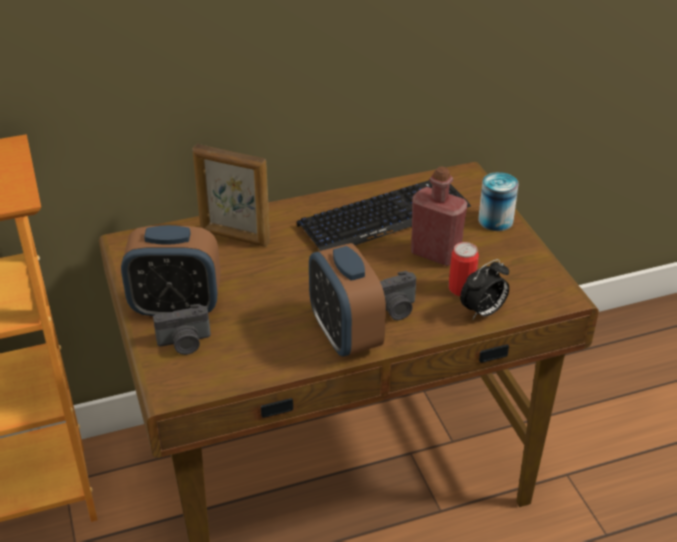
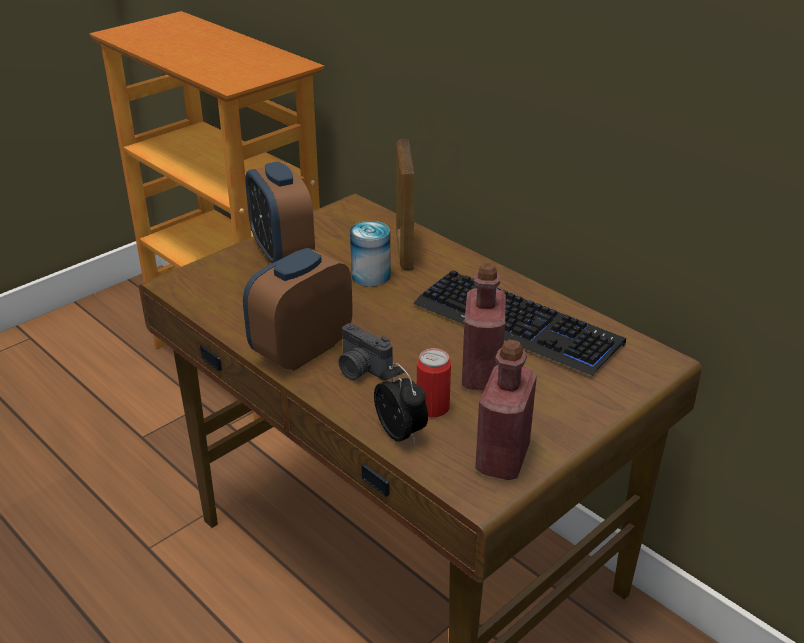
camera: 65 degrees right, 5 degrees down
(185, 343) = (237, 271): camera -> none
(483, 312) = (401, 433): alarm clock -> alarm clock turned 150 degrees counterclockwise
(495, 220) = (587, 403): can -> can (371, 276)
(533, 275) = (502, 458): none -> red bottle

